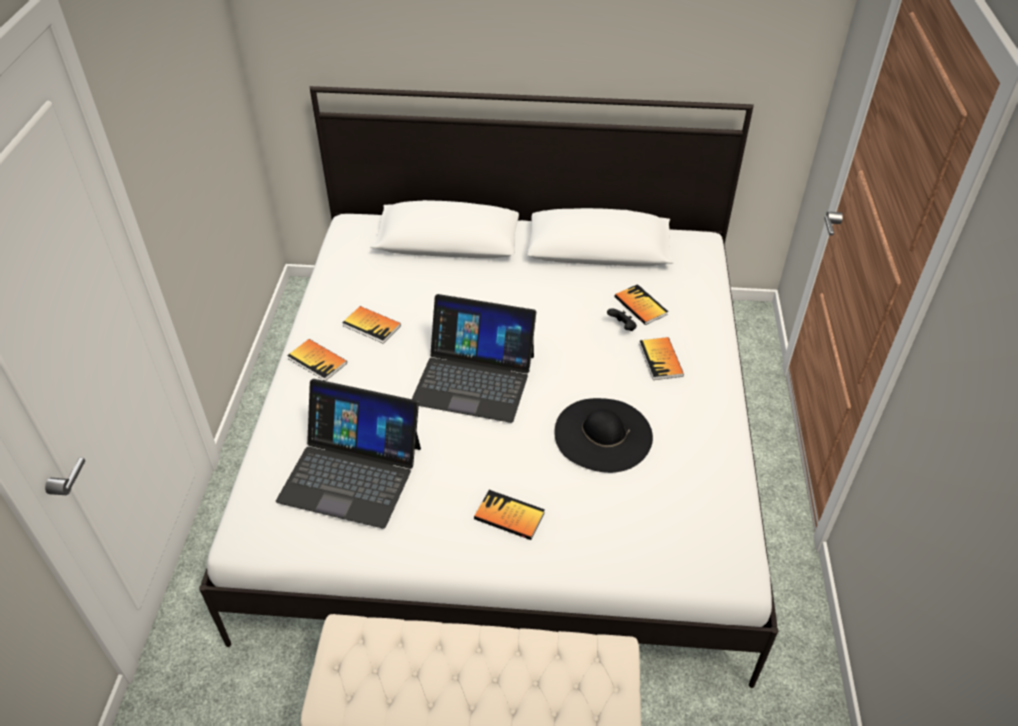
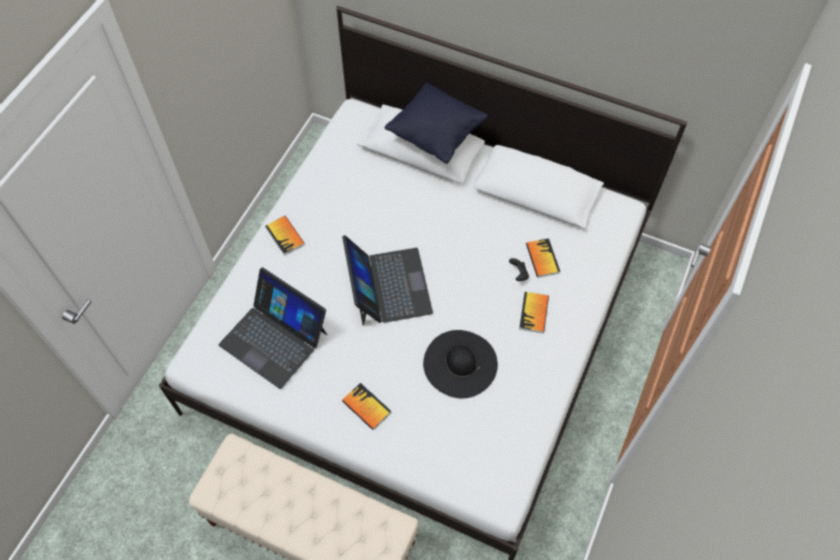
camera: 20 degrees right, 15 degrees up
(372, 325) = (334, 216): book -> none
(464, 213) = (436, 135): none -> black pillow
(474, 378) = (388, 286): laptop -> laptop turned 135 degrees counterclockwise

